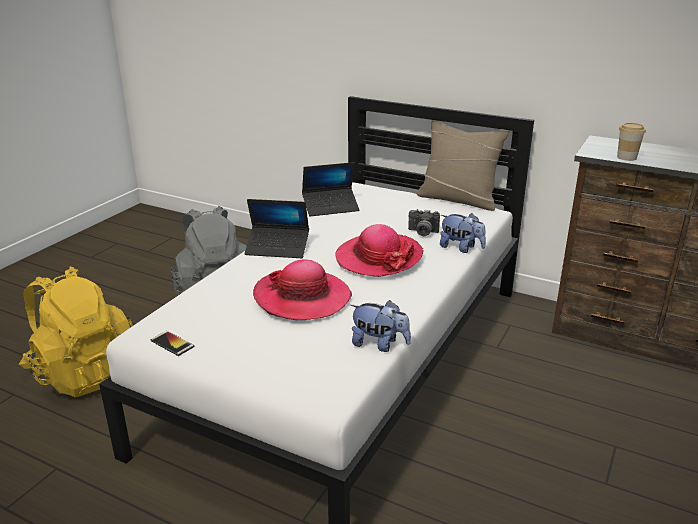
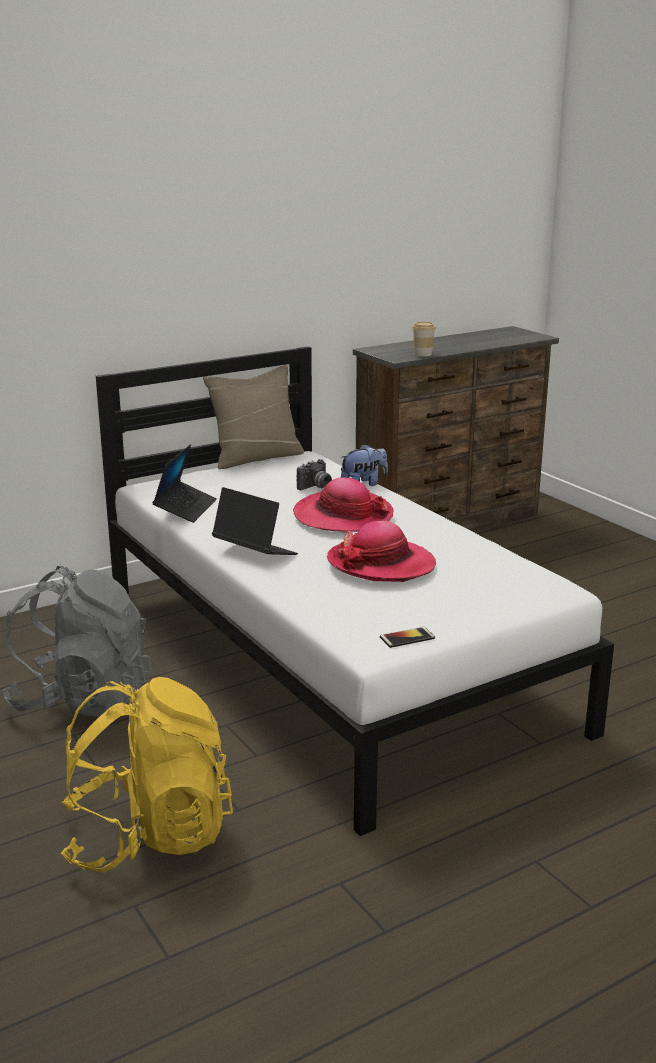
camera: 60 degrees left, 5 degrees down
(277, 248) = (254, 552): laptop -> laptop turned 90 degrees counterclockwise
(379, 344) = (498, 554): plush toy -> none

